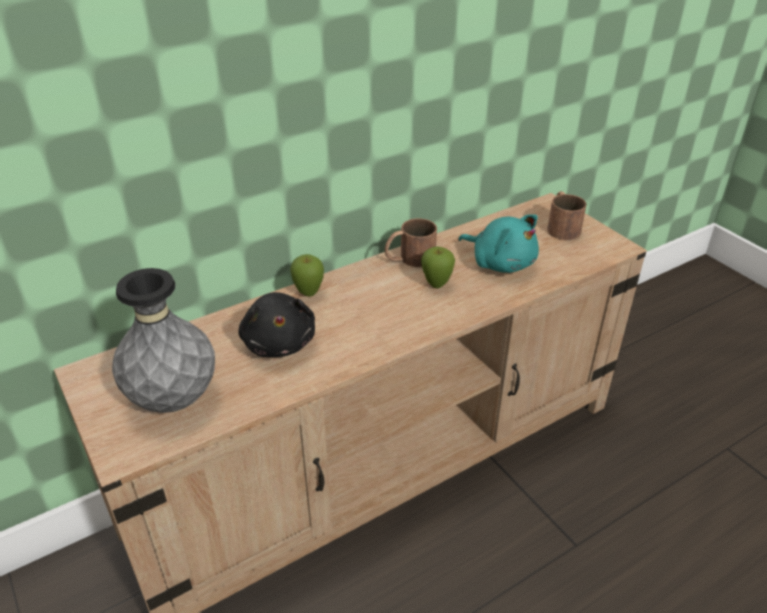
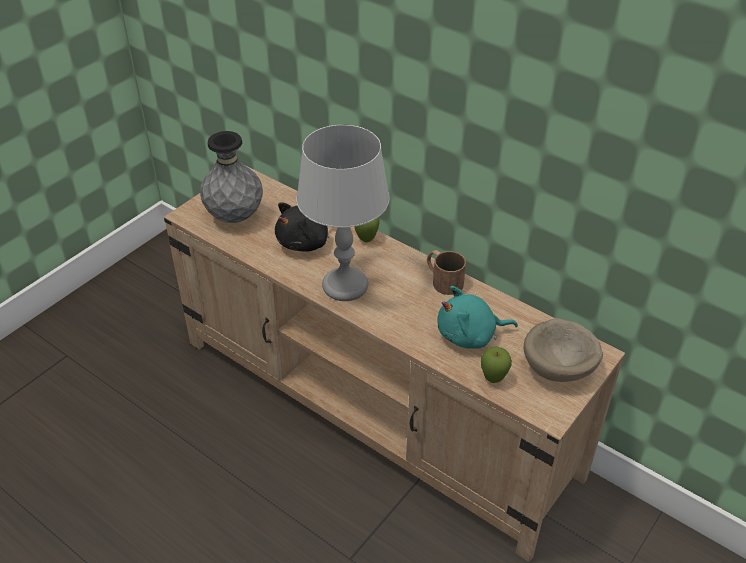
camera: 70 degrees right, 5 degrees up
(380, 328) = (344, 285): none -> grey table lamp
(436, 285) = (414, 303): apple -> apple (493, 379)
(500, 262) = (470, 335): turquoise plush toy -> turquoise plush toy turned 60 degrees clockwise
(561, 226) = (560, 368): brown mug -> beige bowl

